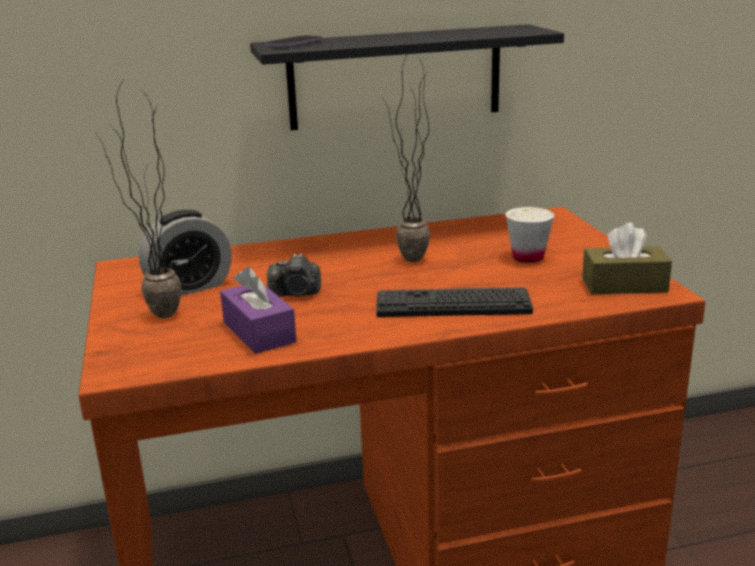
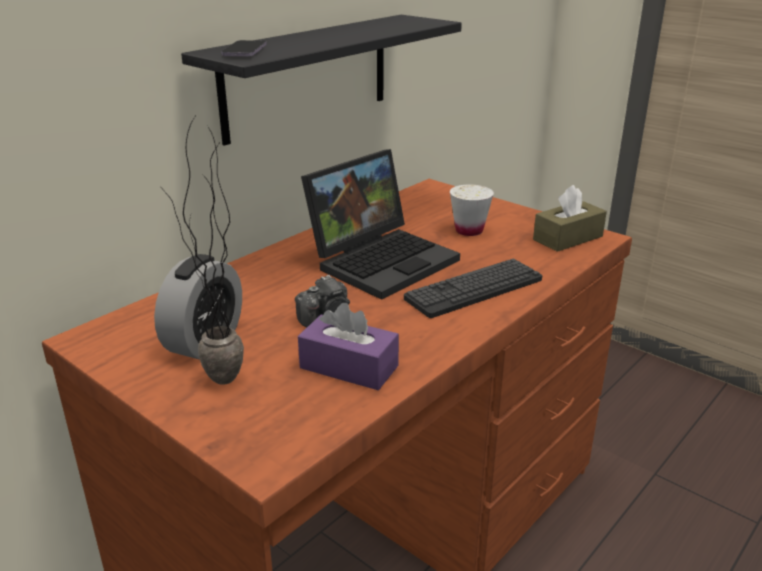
camera: 35 degrees left, 5 degrees up
(408, 263) = (383, 259): potted plant -> laptop

